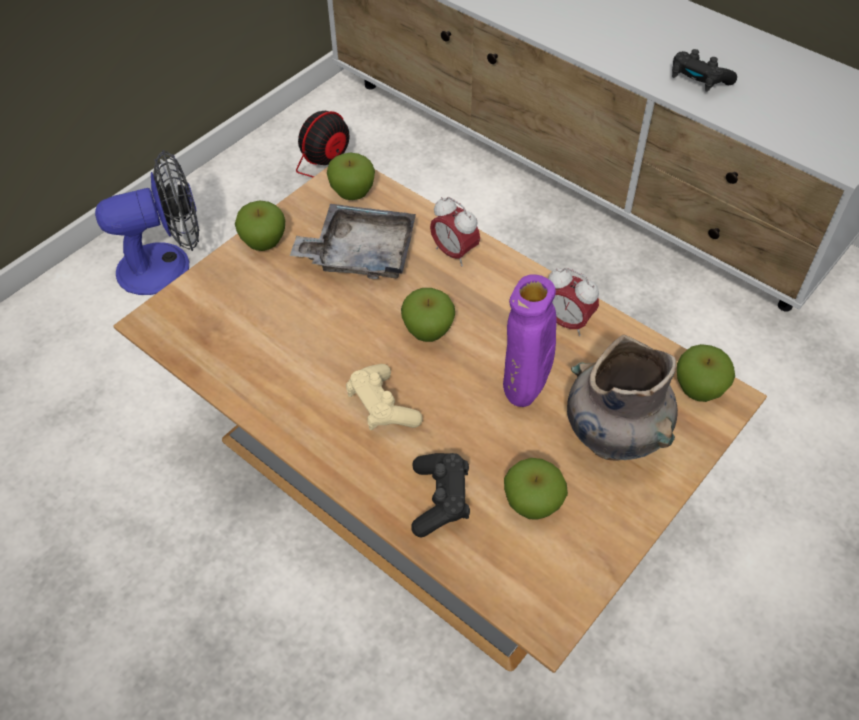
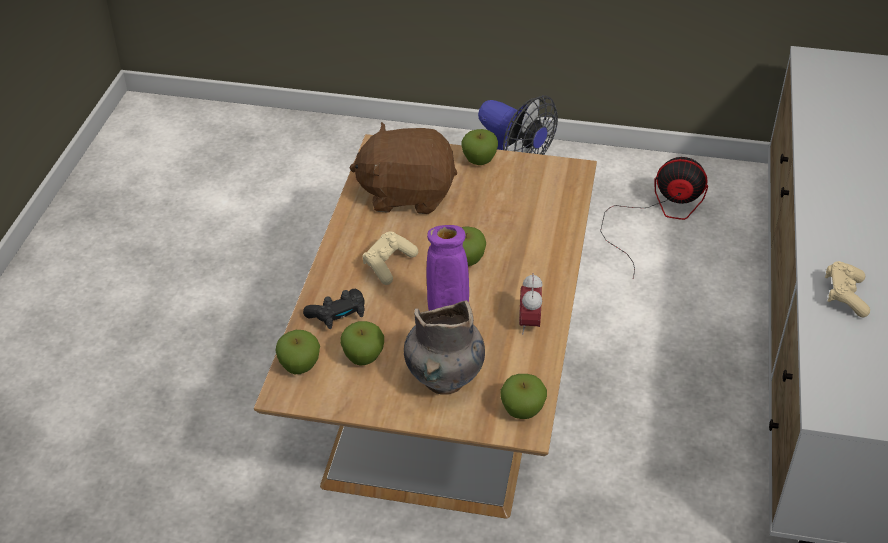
camera: 60 degrees right, 10 degrees down
(266, 334) = (406, 194): none -> brown plush toy
(352, 193) = (559, 179): apple -> apple (299, 367)
(360, 254) = (507, 205): grey tray -> none
(454, 253) = (546, 246): alarm clock -> none
(698, 81) = (844, 296): black game controller -> beige game controller

